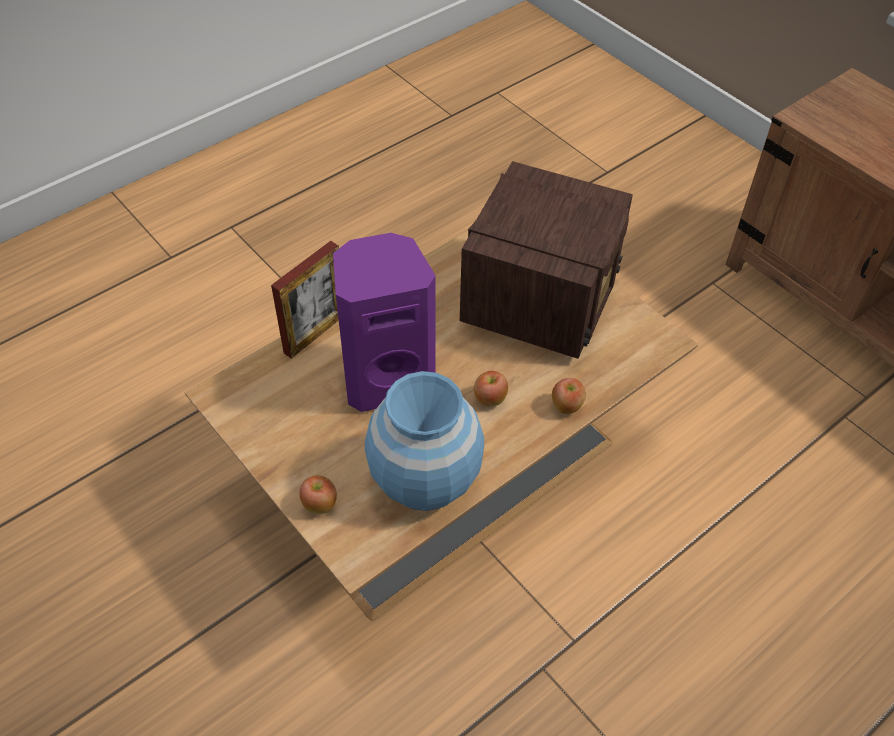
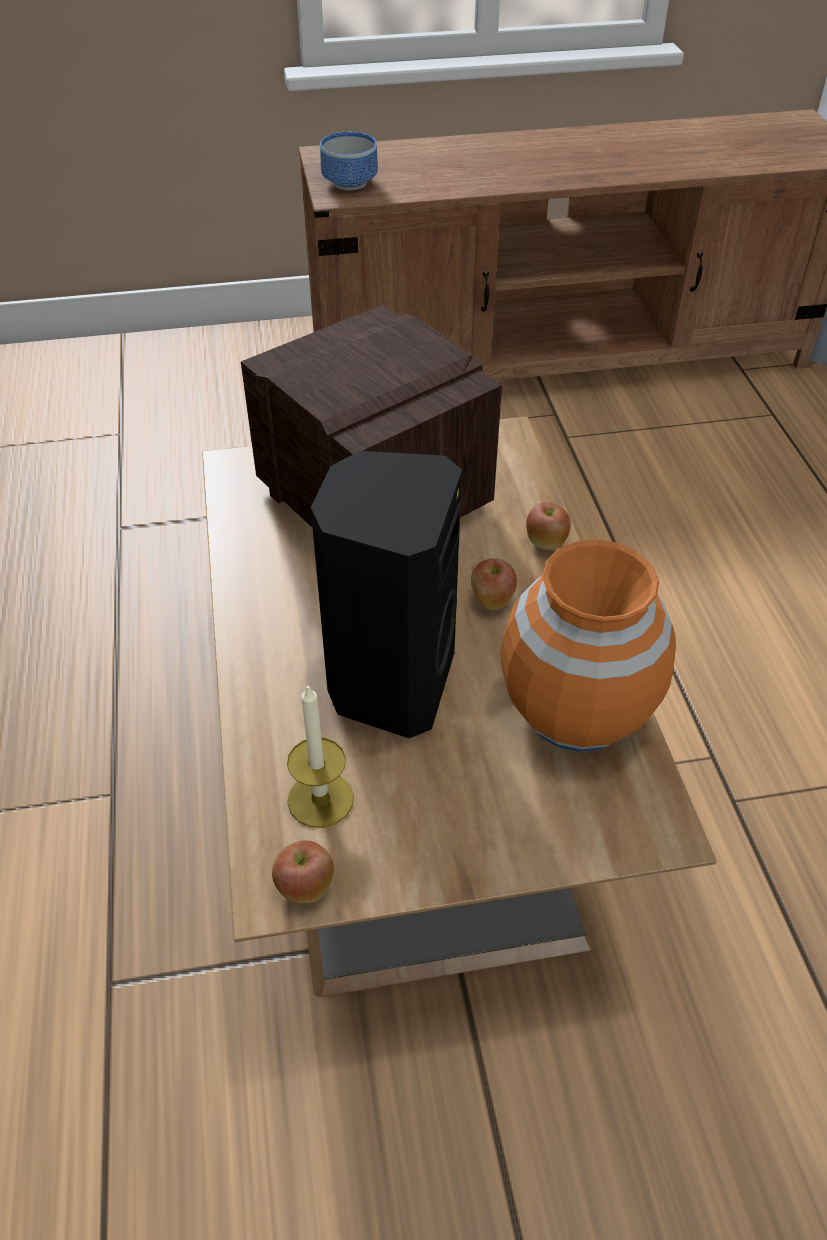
camera: 60 degrees left, 5 degrees down
(285, 385) = (320, 799): none -> candle
(315, 333) = (250, 728): picture frame -> none
(320, 504) = (556, 838): apple -> apple (305, 887)
(386, 378) = (389, 683): purple speaker -> black speaker
(425, 479) = (577, 710): blue vase -> orange vase
(828, 116) = (350, 184): none -> bowl

